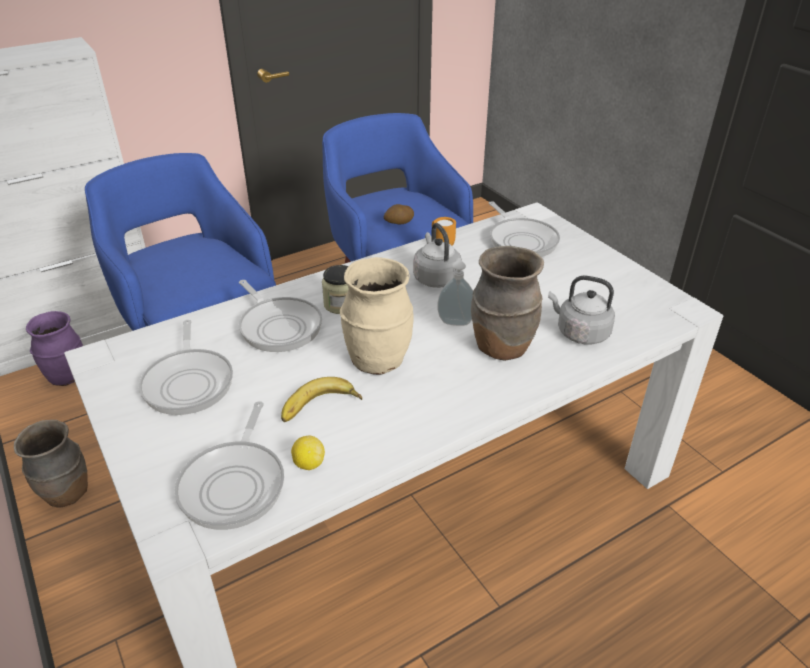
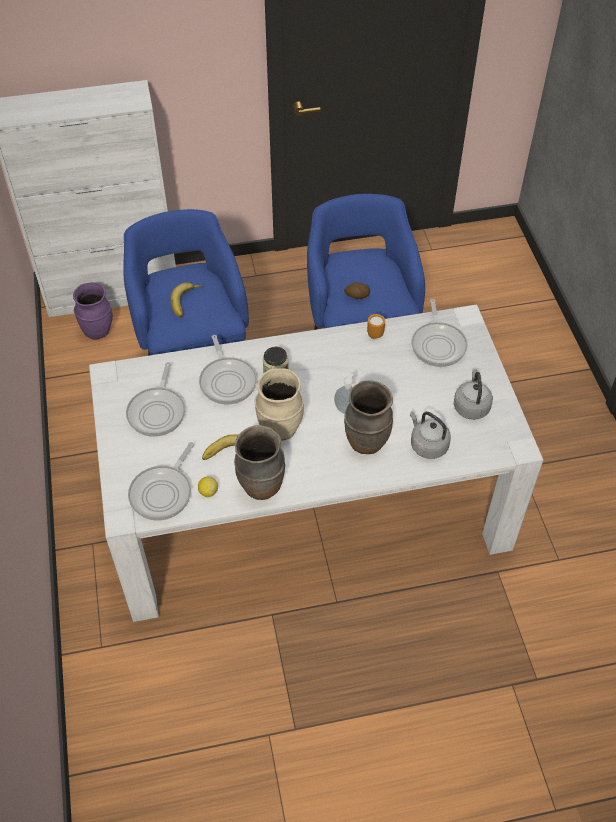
camera: 20 degrees right, 15 degrees up
(66, 494) = (81, 432): brown vase -> brown vase (261, 486)
(189, 266) = (187, 302): none -> banana
(435, 277) = (353, 365): grey kettle -> grey kettle (471, 406)

